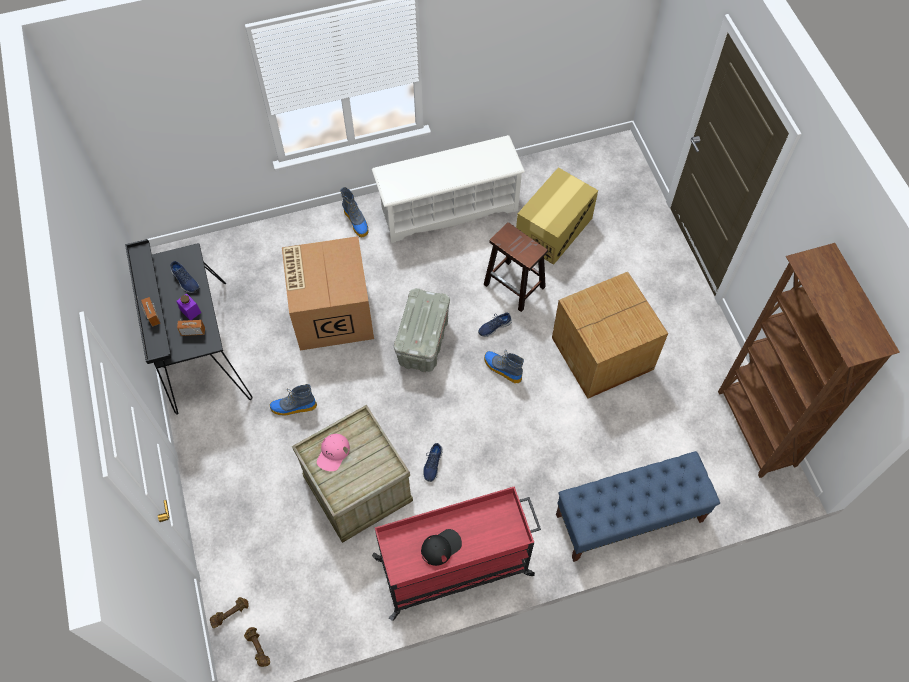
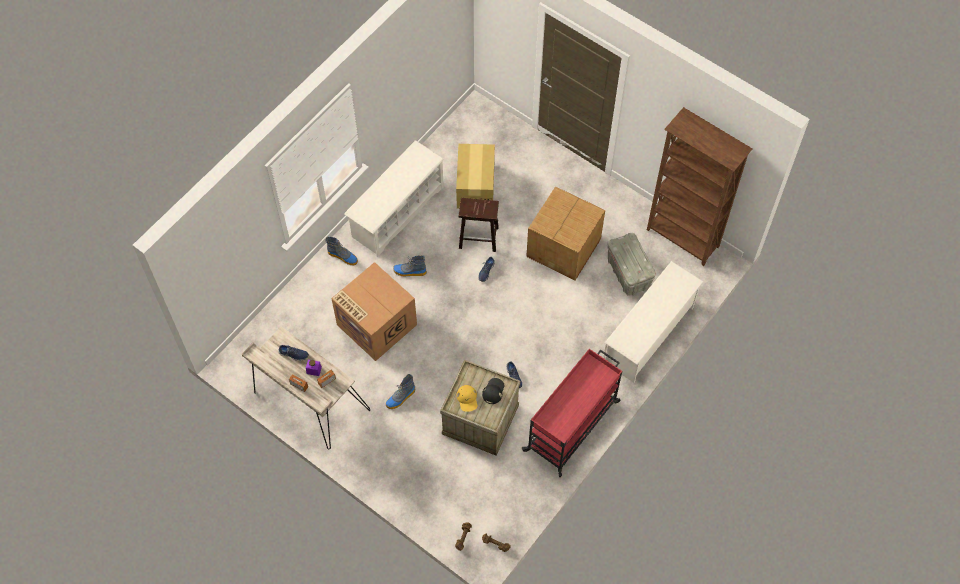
camera: 35 degrees left, 0 degrees up
(199, 349) = (308, 401): black desk -> beige desk
(333, 453) = (467, 399): pink cap -> yellow cap
(423, 341) = (449, 307): grey storage box -> grey storage box (628, 273)
(441, 547) = (573, 407): black cap -> black cap (493, 391)
(502, 369) = (511, 294): boot -> boot (409, 271)
(628, 518) = (648, 335): blue bench -> white shoe rack

